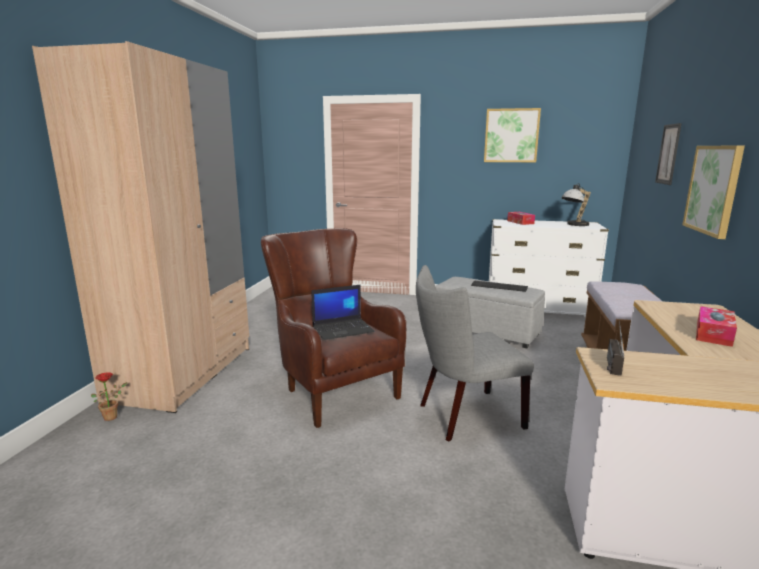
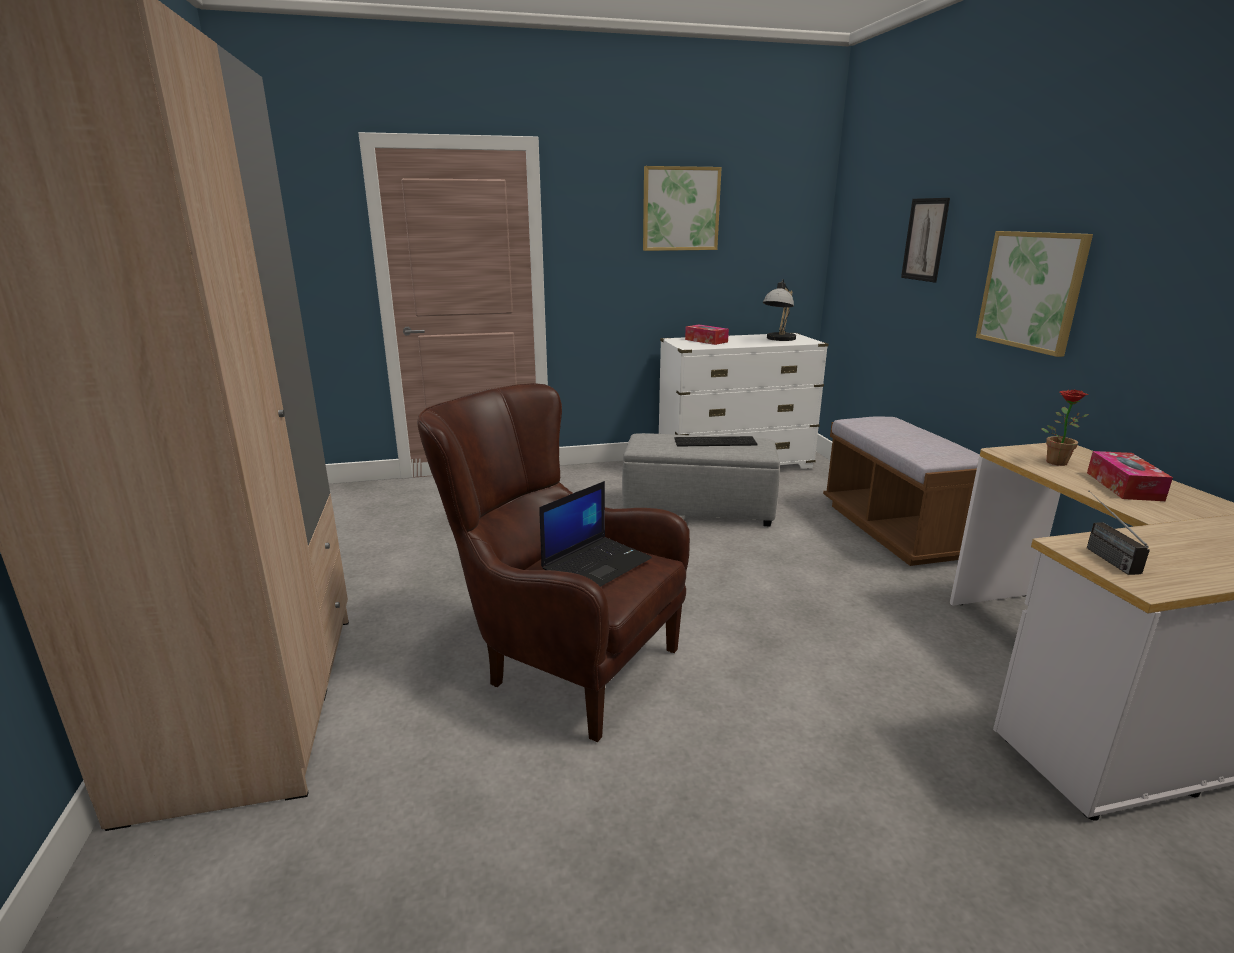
camera: 25 degrees left, 5 degrees up
(113, 416) = (166, 849): potted plant -> potted plant (1054, 461)
(464, 416) = (785, 655): grey chair -> none

